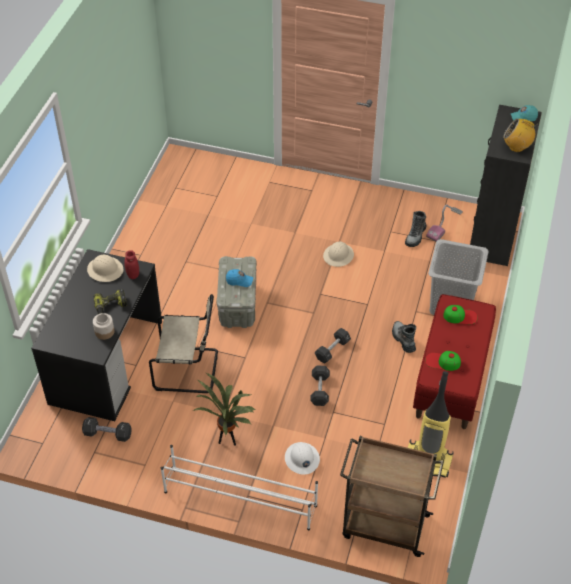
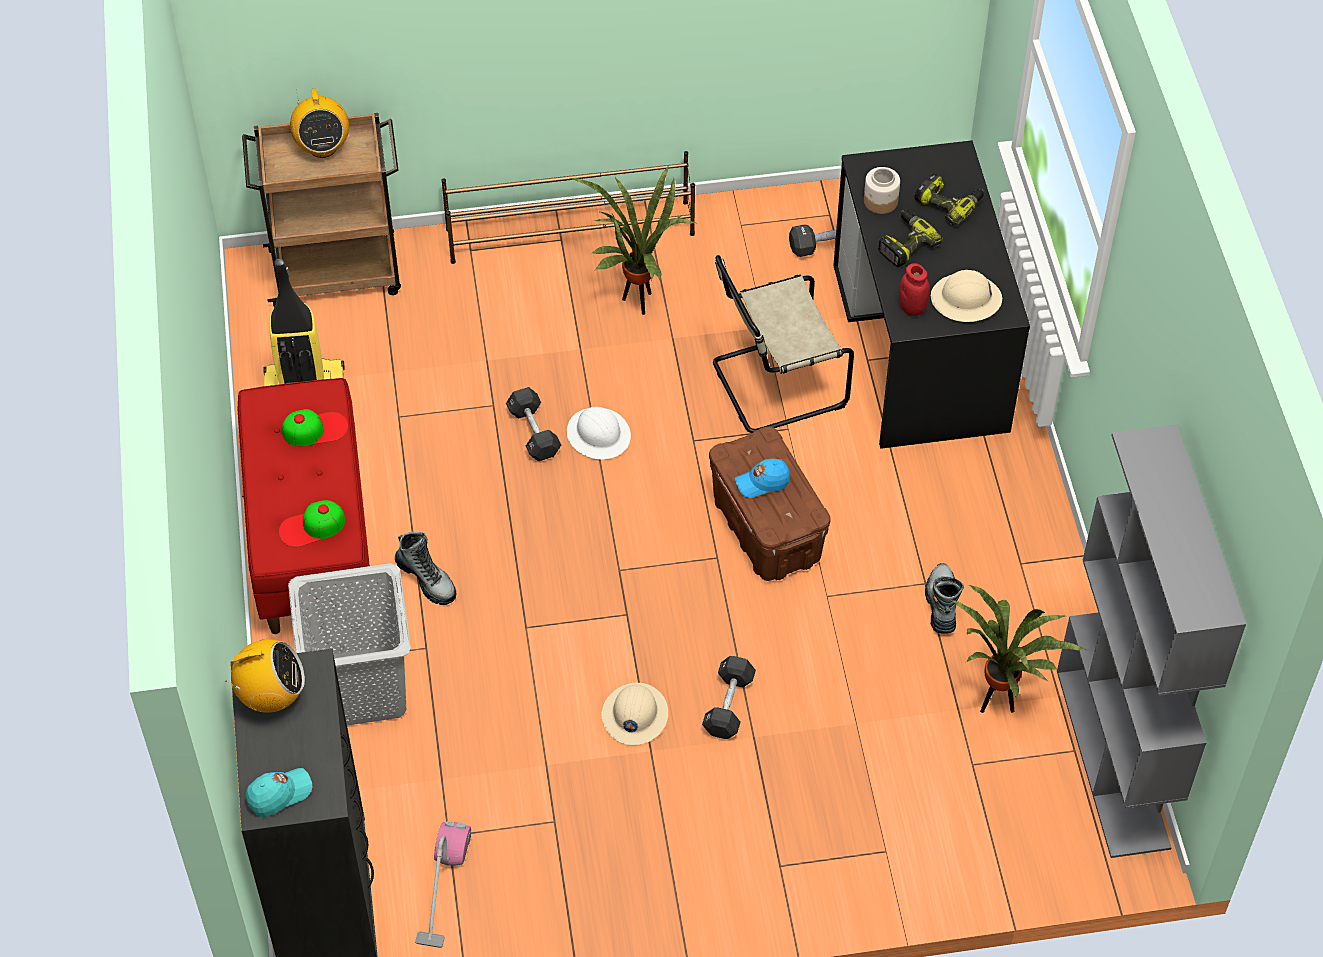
camera: 155 degrees right, 5 degrees up
(72, 318) = (949, 203): none -> power drill
(163, 180) = (1114, 759): none -> grey bookcase
(192, 210) = (997, 705): none -> potted plant
(237, 305) = (767, 530): grey storage box -> brown storage box
(239, 498) = (571, 232): white shoe rack -> brown shoe rack
(302, 459) = (507, 317): white hard hat -> white hard hat (599, 434)
(332, 350) = (547, 511): black dumbbell -> black dumbbell (728, 705)
(388, 475) = (322, 147): none -> radio
(415, 236) = (495, 830): boot -> boot (941, 603)

